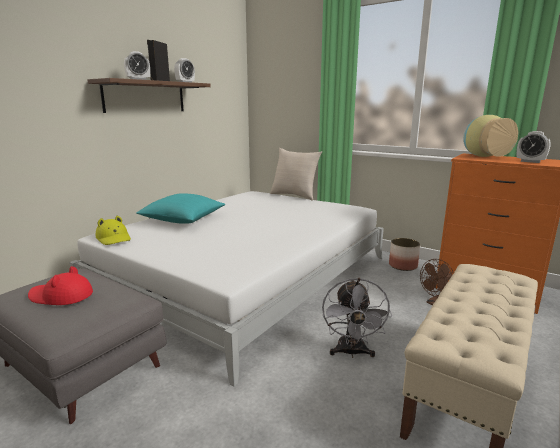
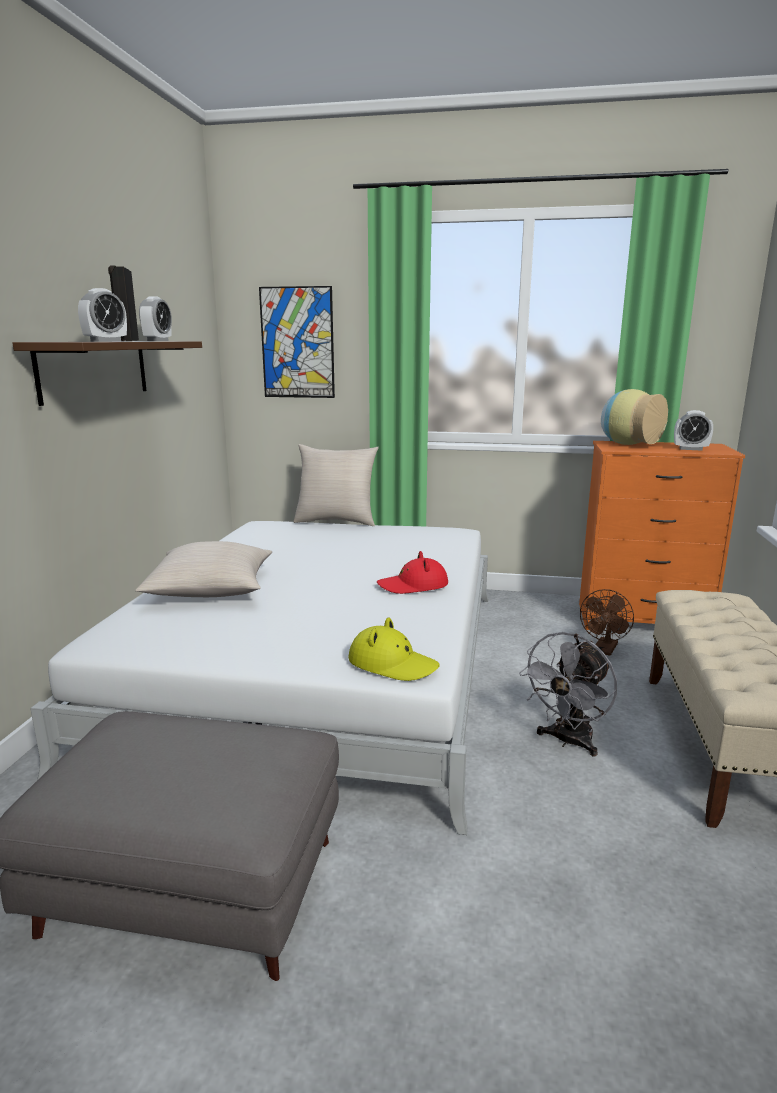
camera: 25 degrees left, 0 degrees up
(61, 296) = (171, 767): red hat -> red hat (413, 585)
(114, 238) = (130, 645): yellow hat -> yellow hat (392, 664)
(183, 220) = (211, 589): turquoise pillow -> beige pillow
(285, 87) = (297, 343): none -> picture
(351, 353) = (567, 741): grey fan -> grey fan turned 60 degrees clockwise
(403, 266) = (523, 606): planter -> none

